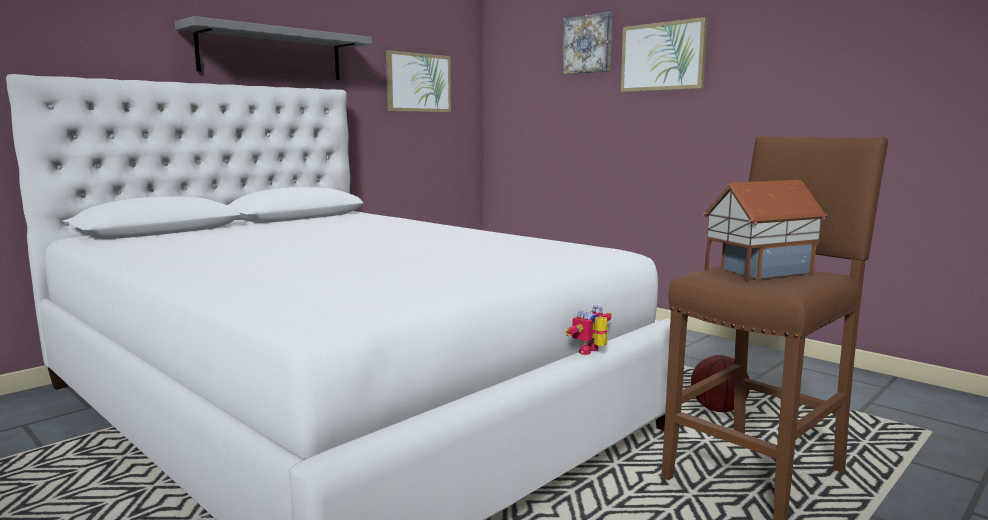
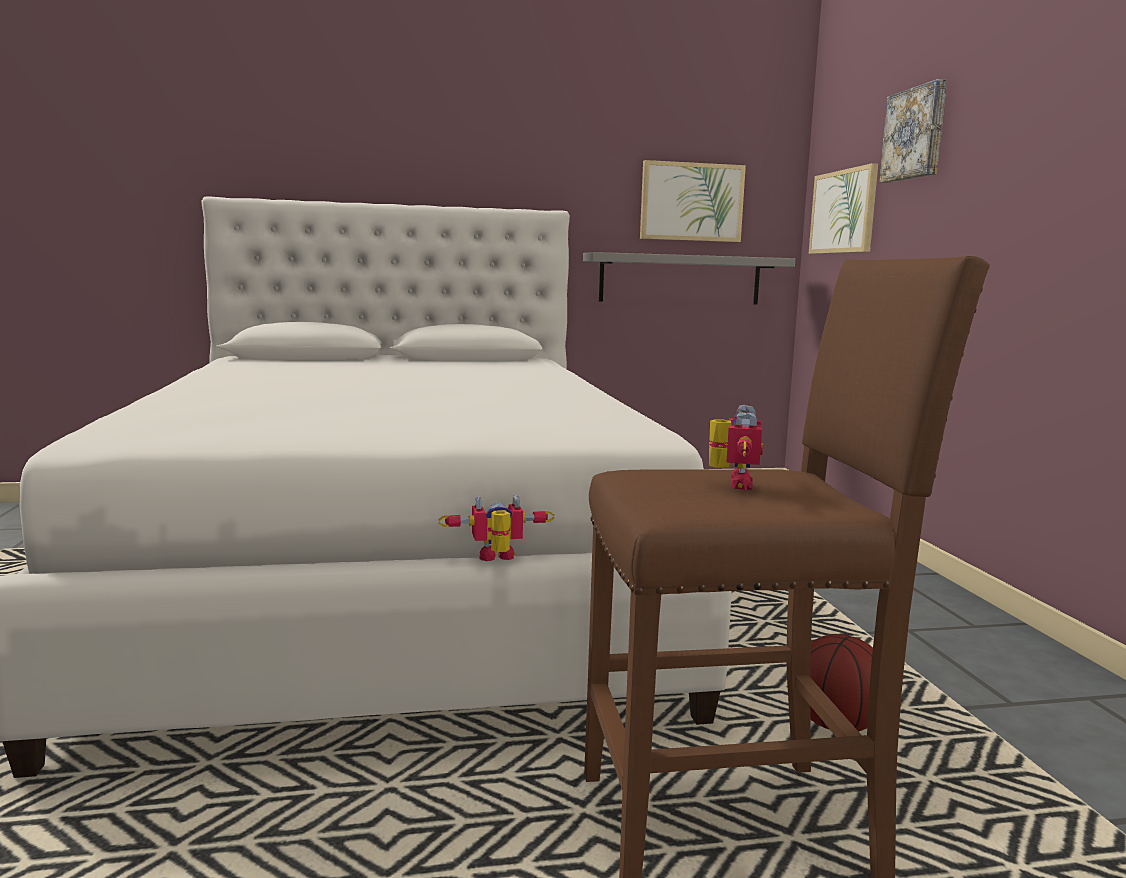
camera: 35 degrees right, 0 degrees up
(272, 54) = (484, 170): grey shelf -> grey shelf (680, 279)
(663, 56) = (1003, 144): picture -> picture (843, 212)
(757, 271) = (732, 484): toy house -> toy robot

